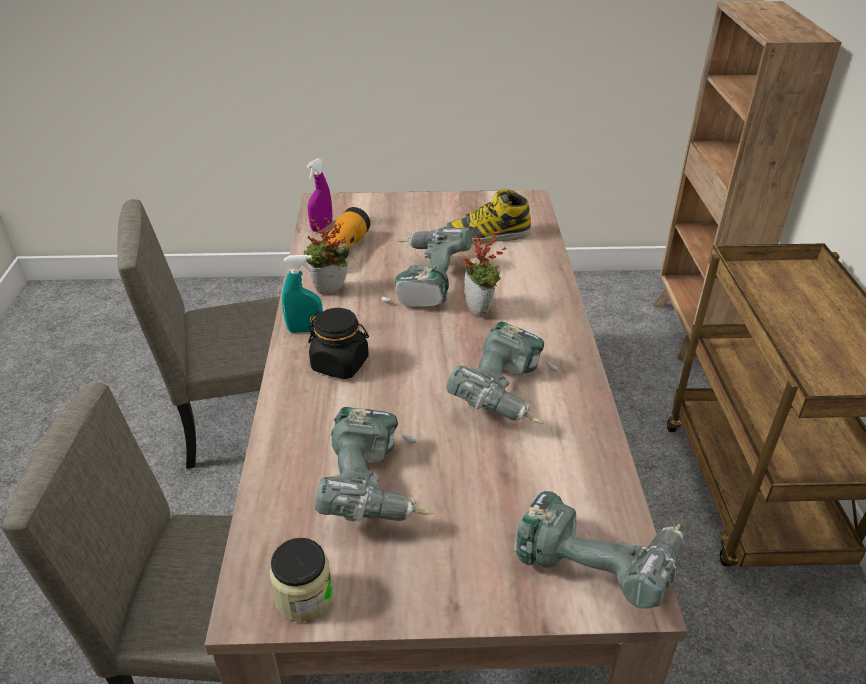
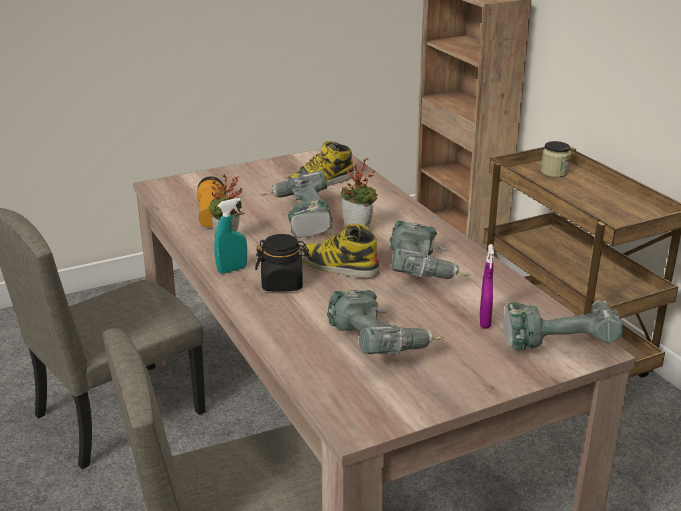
camera: 25 degrees left, 10 degrees down
(304, 597) = (387, 412): jar -> jar (554, 172)
(321, 227) = (176, 202): purple spray bottle -> purple spray bottle (484, 321)
(416, 357) = (337, 266): none -> boot

